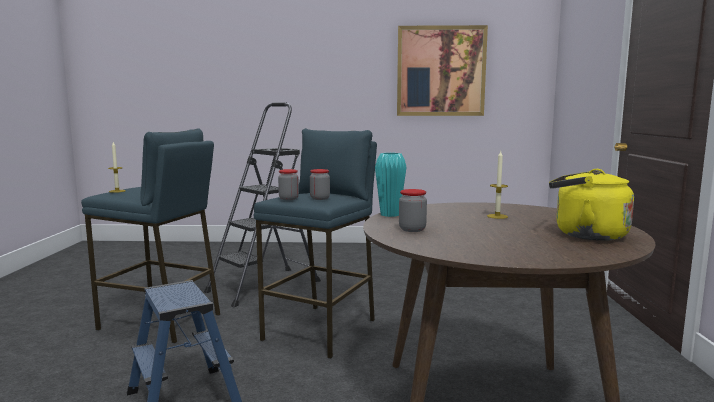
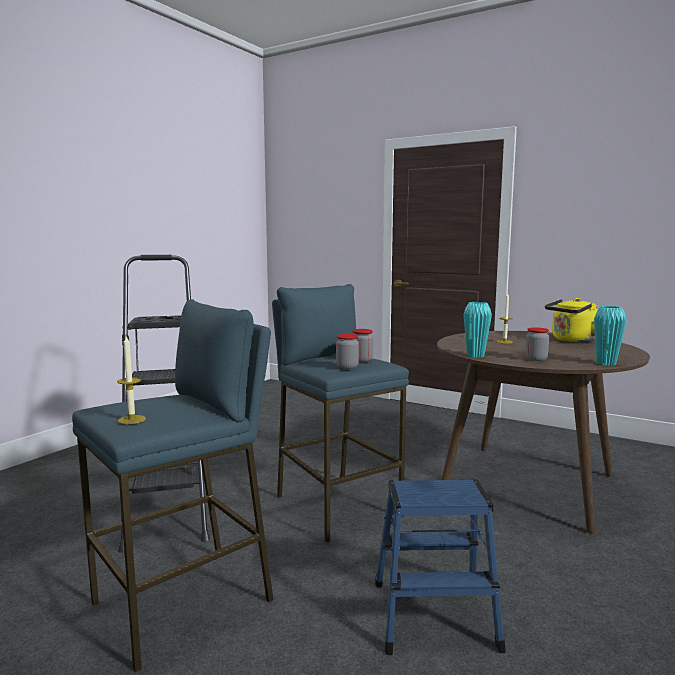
camera: 60 degrees left, 0 degrees up
(441, 71) = (186, 212): picture -> none
(443, 251) = (606, 363): none -> turquoise vase

